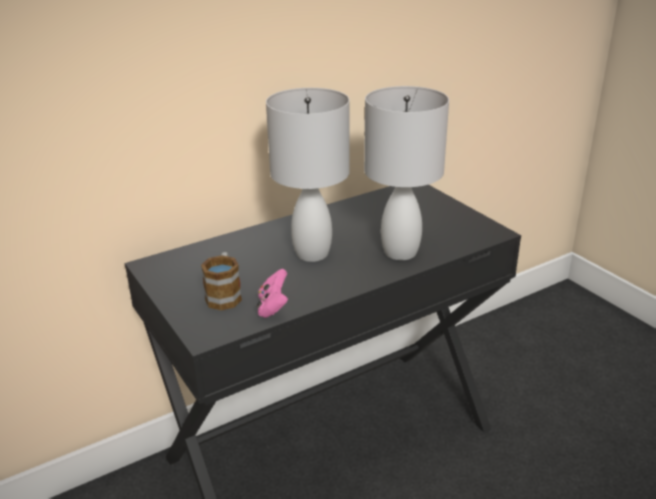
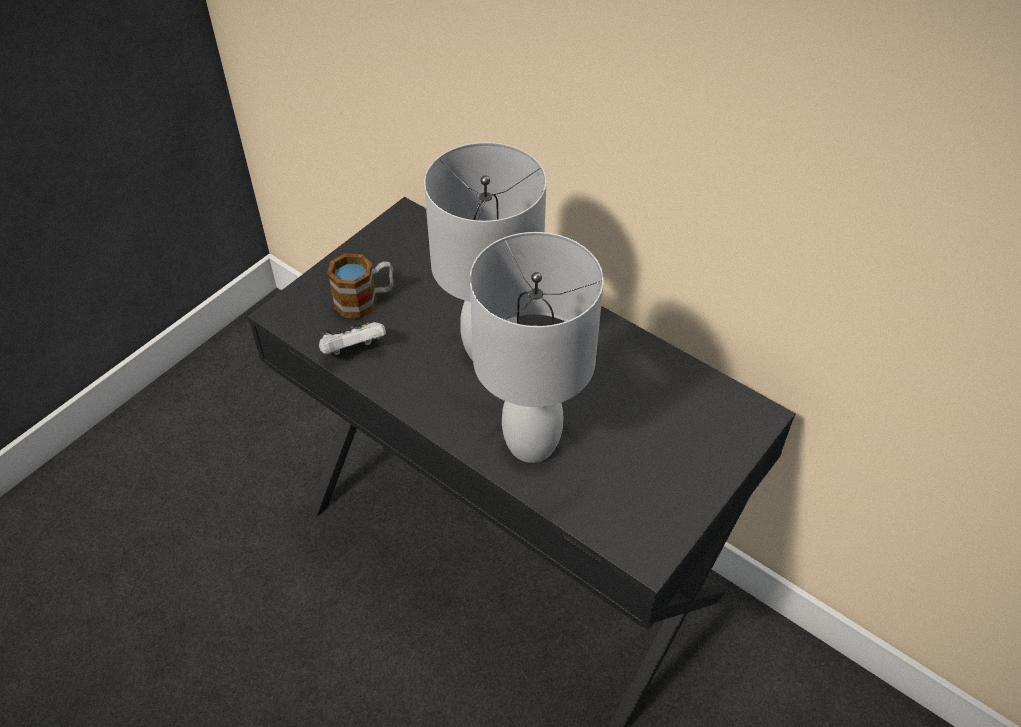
camera: 70 degrees right, 20 degrees up
(273, 307) = (353, 350): pink game controller -> white game controller

